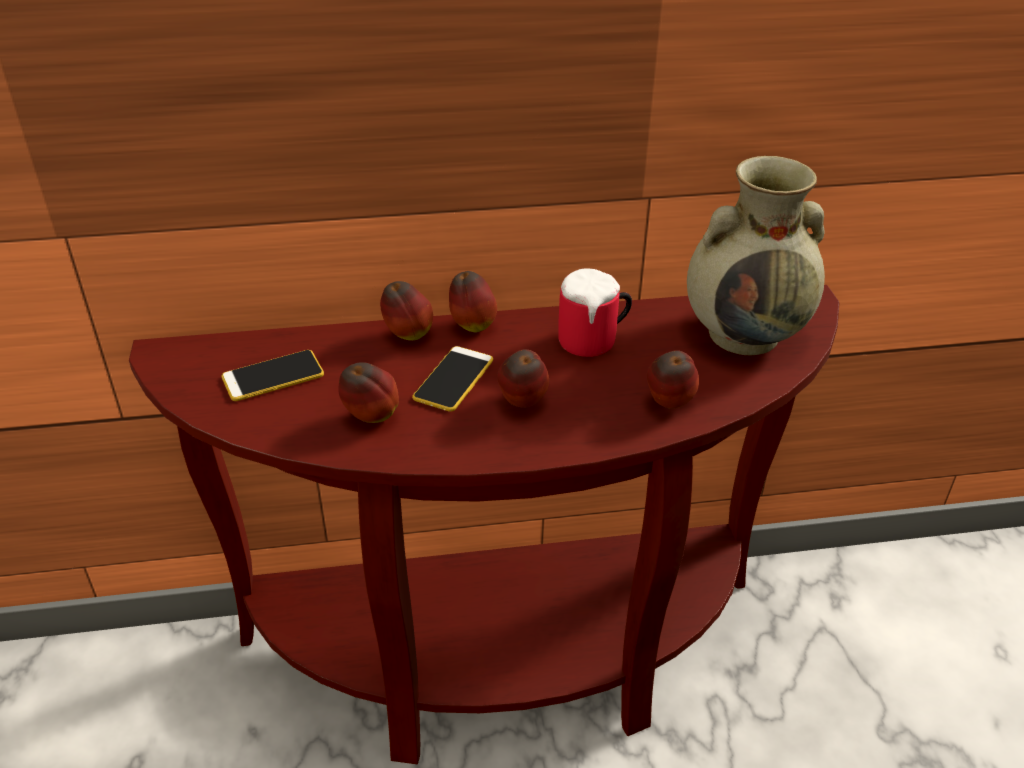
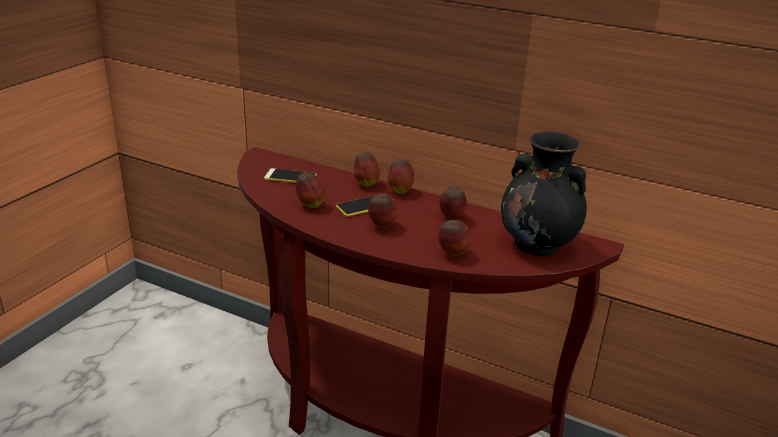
camera: 35 degrees right, 10 degrees down
(595, 341) = (451, 218): mug -> apple
(745, 334) = (538, 244): beige vase -> black vase

